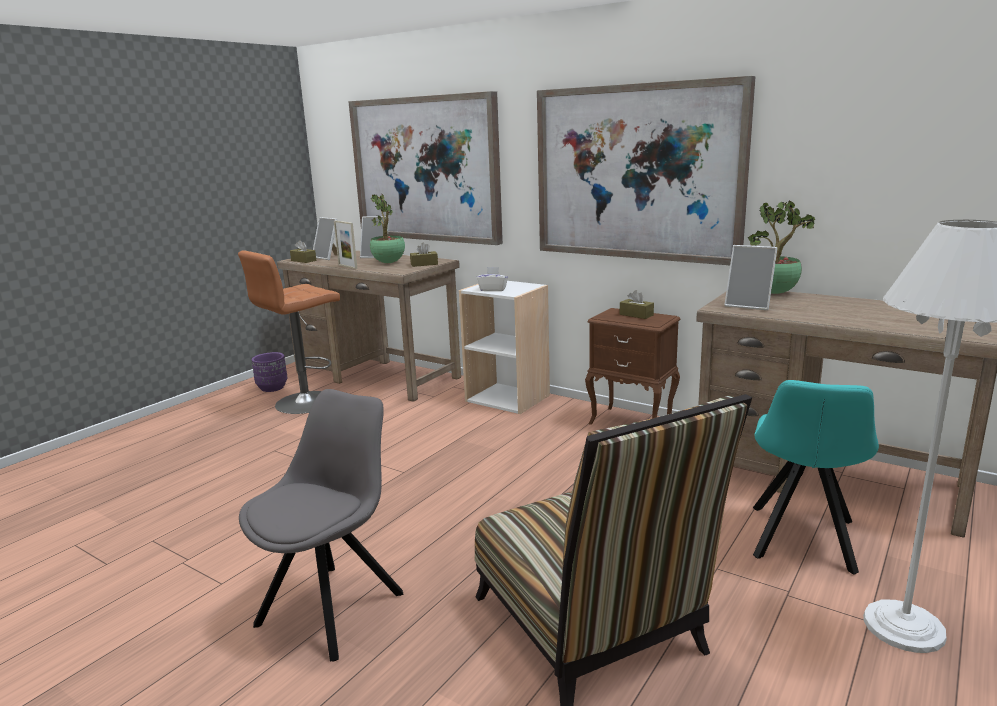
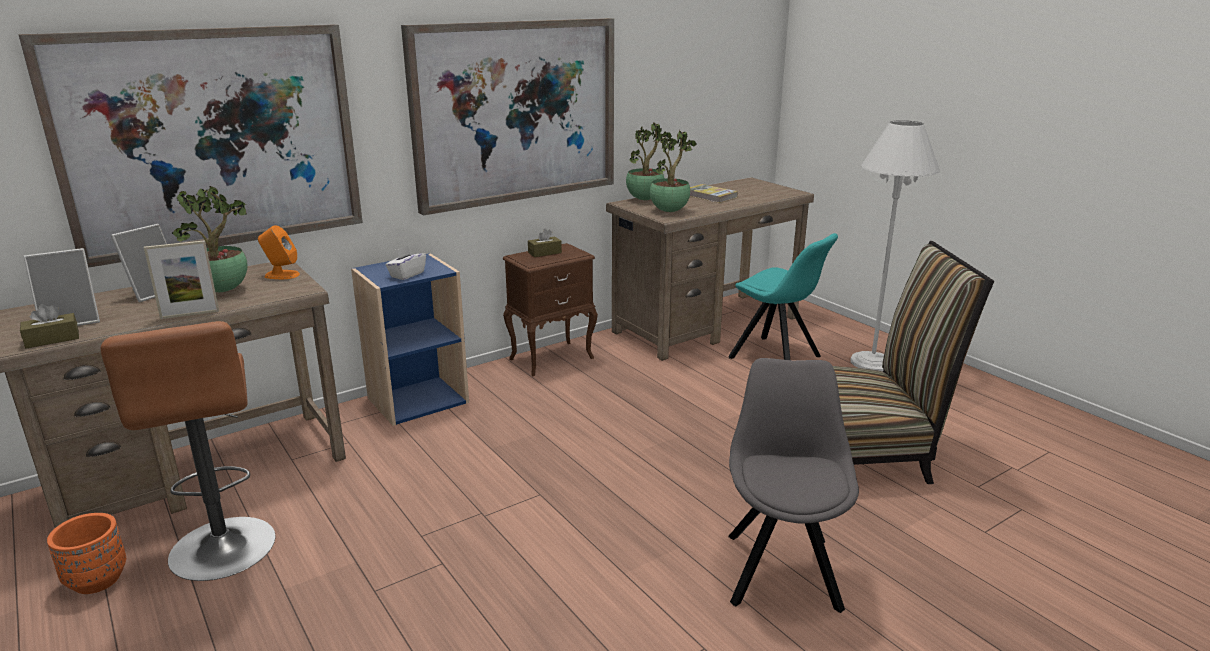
camera: 70 degrees left, 5 degrees up
(272, 388) = (97, 580): purple planter -> orange planter
(332, 609) = (781, 570): grey chair -> grey chair turned 45 degrees clockwise
(424, 264) = (281, 275): brown tissue box -> orange speaker
(508, 398) = (418, 399): white bookcase -> blue bookcase
(749, 305) = (670, 211): picture frame -> potted plant
(852, 309) = (710, 196): none -> book

